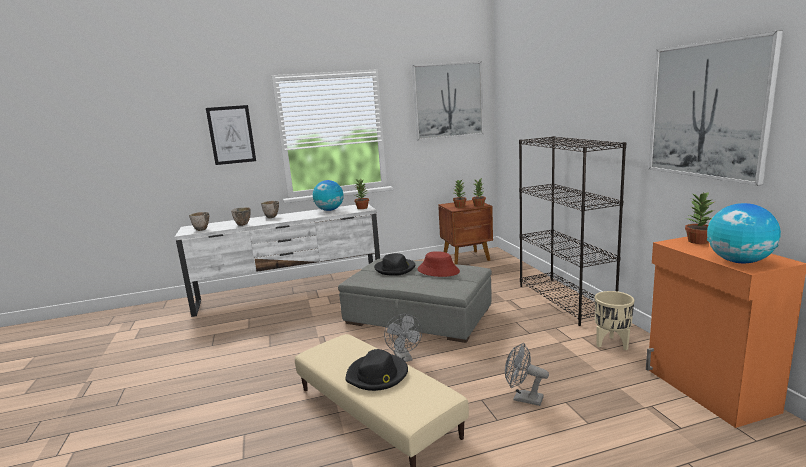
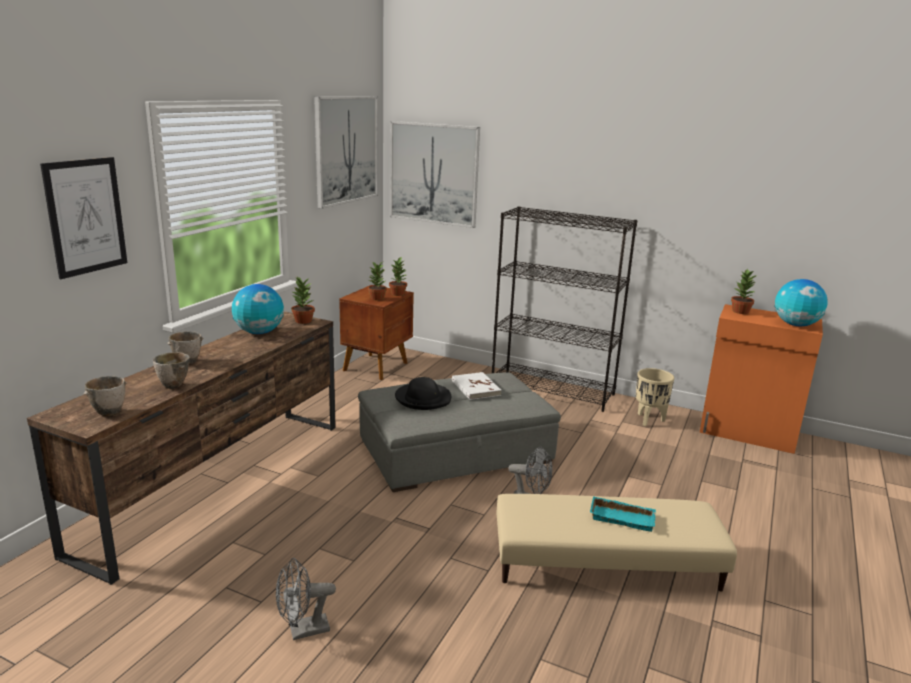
camera: 50 degrees left, 5 degrees up
(291, 292) = (220, 482): white tv stand -> brown tv stand
(377, 375) = (623, 517): black hat -> turquoise tray
(438, 271) = (475, 388): red hat -> white book
(523, 398) = (675, 491): grey fan -> grey fan (303, 631)
(707, 110) = (734, 197): picture -> picture (434, 174)

